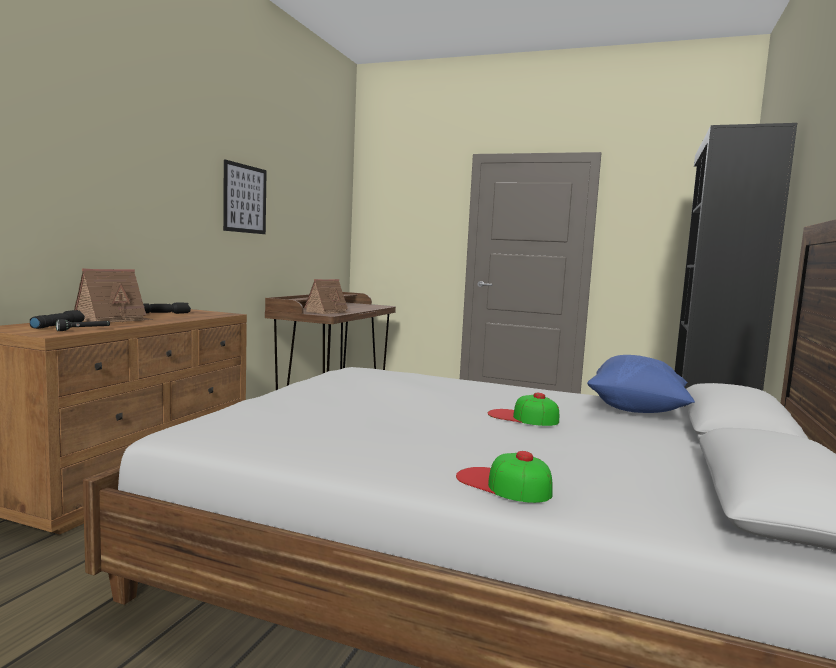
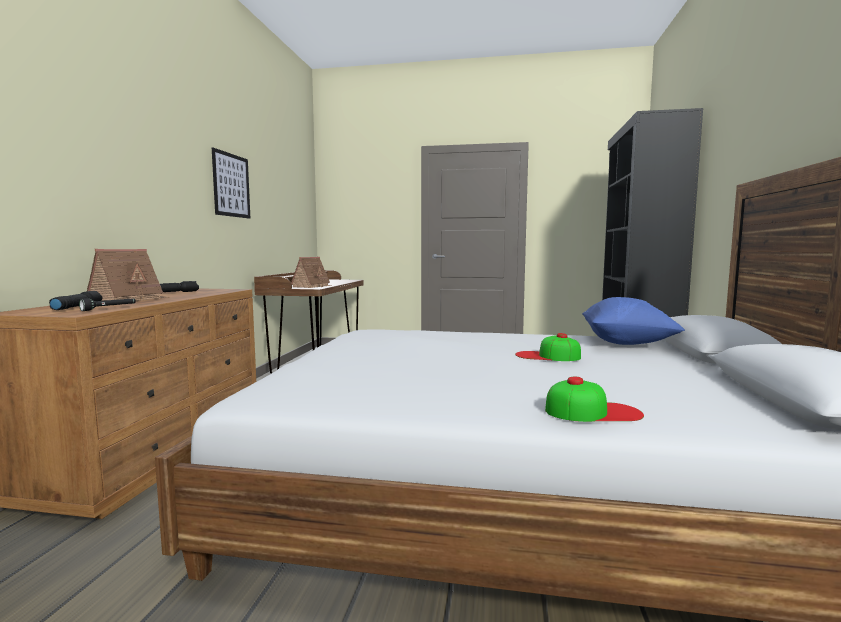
camera: 10 degrees left, 0 degrees up
(503, 484) = (593, 412): cap -> cap turned 150 degrees clockwise

